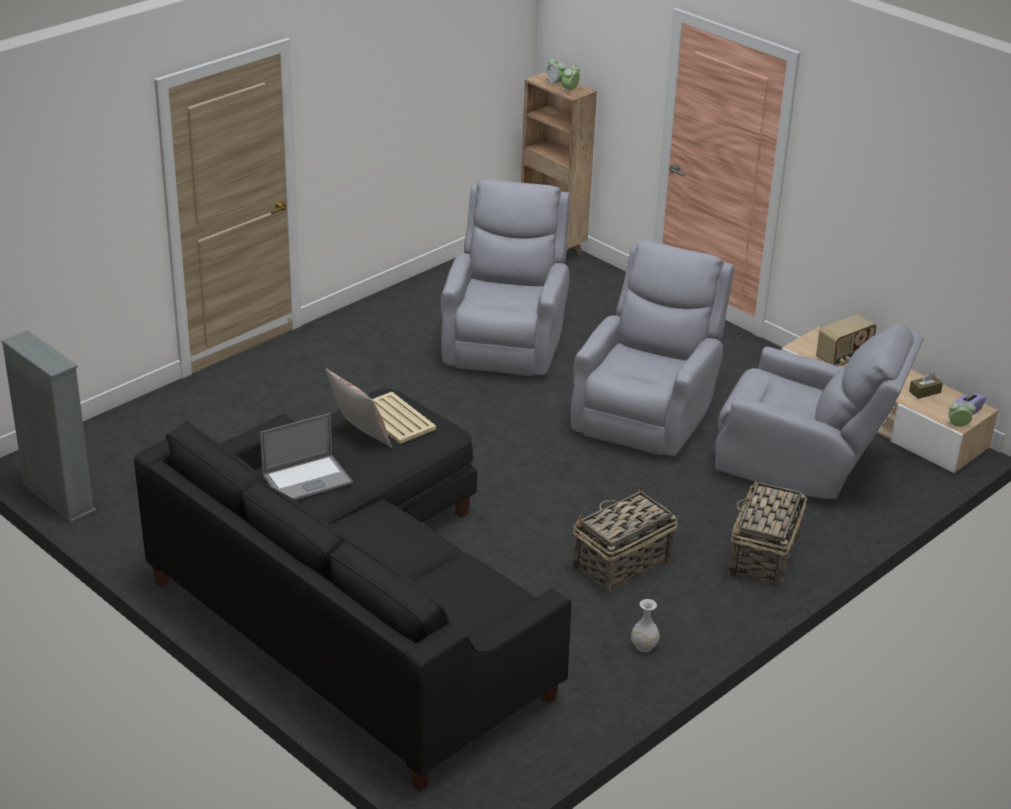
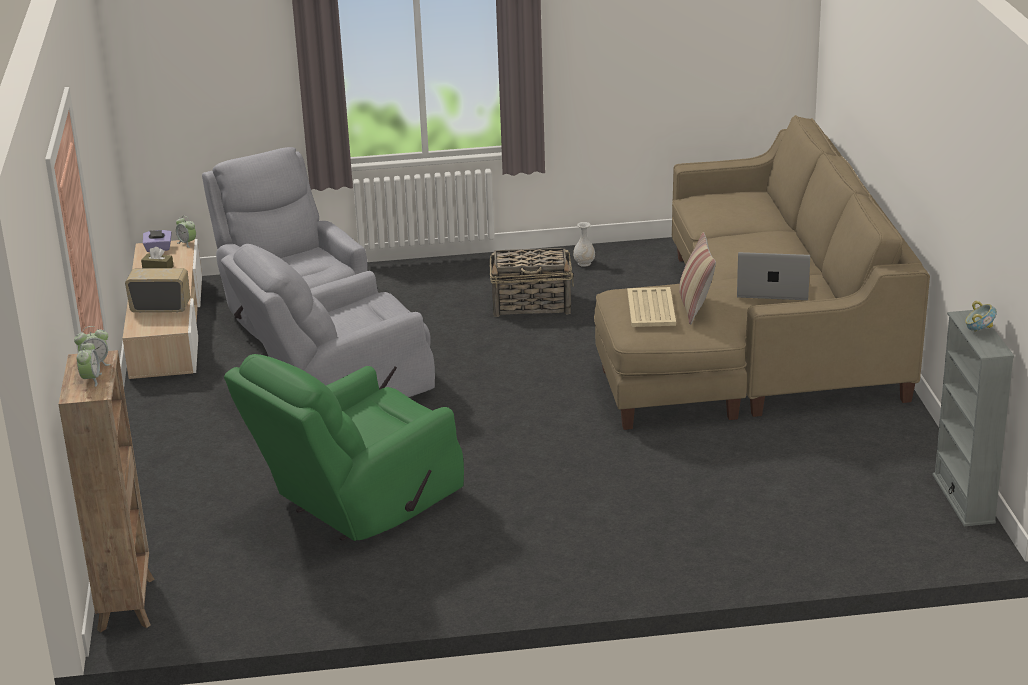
camera: 140 degrees left, 5 degrees down
(40, 352) = (979, 331): none -> bowl
(359, 608) = (759, 338): black sofa -> beige sofa
(505, 340) = (357, 506): grey armchair -> green armchair
(763, 558) = (427, 279): basket -> none

